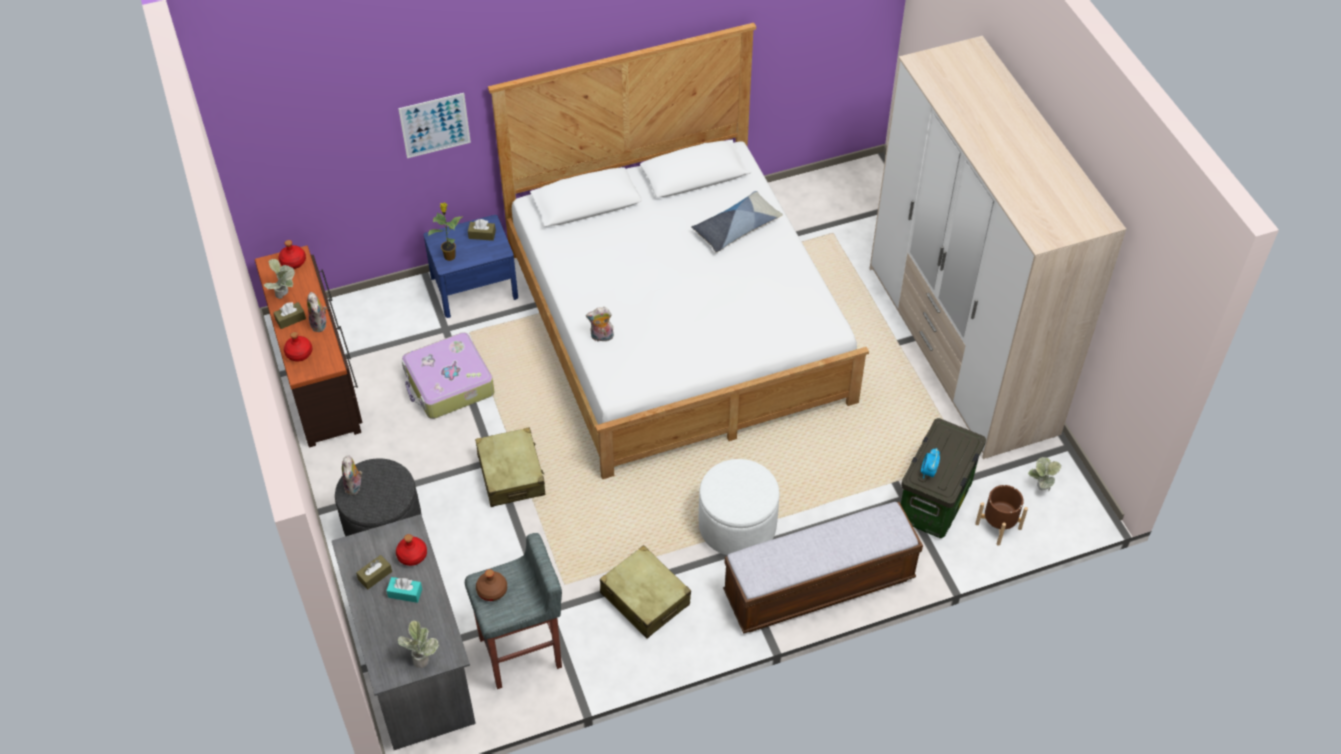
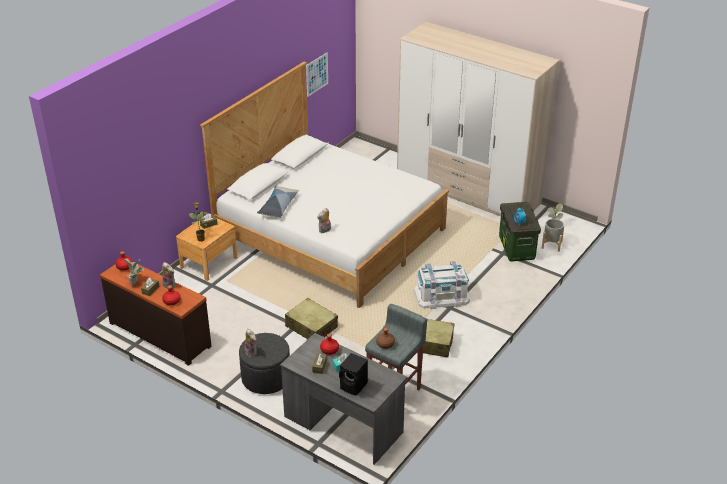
camera: 35 degrees left, 15 degrees down
(388, 636) = (354, 386): none -> black speaker
(421, 657) = (380, 386): potted plant -> none
(435, 125) = (176, 158): picture -> picture (317, 74)
(448, 384) = (238, 306): suitcase -> none
(474, 287) = (209, 262): blue nightstand -> brown nightstand
(736, 228) = (342, 167): pillow -> pillow (278, 206)
(737, 525) = (441, 296): white ottoman -> white storage box
(818, 586) = (502, 301): bench -> none
(998, 526) = (551, 245): brown planter -> grey planter

